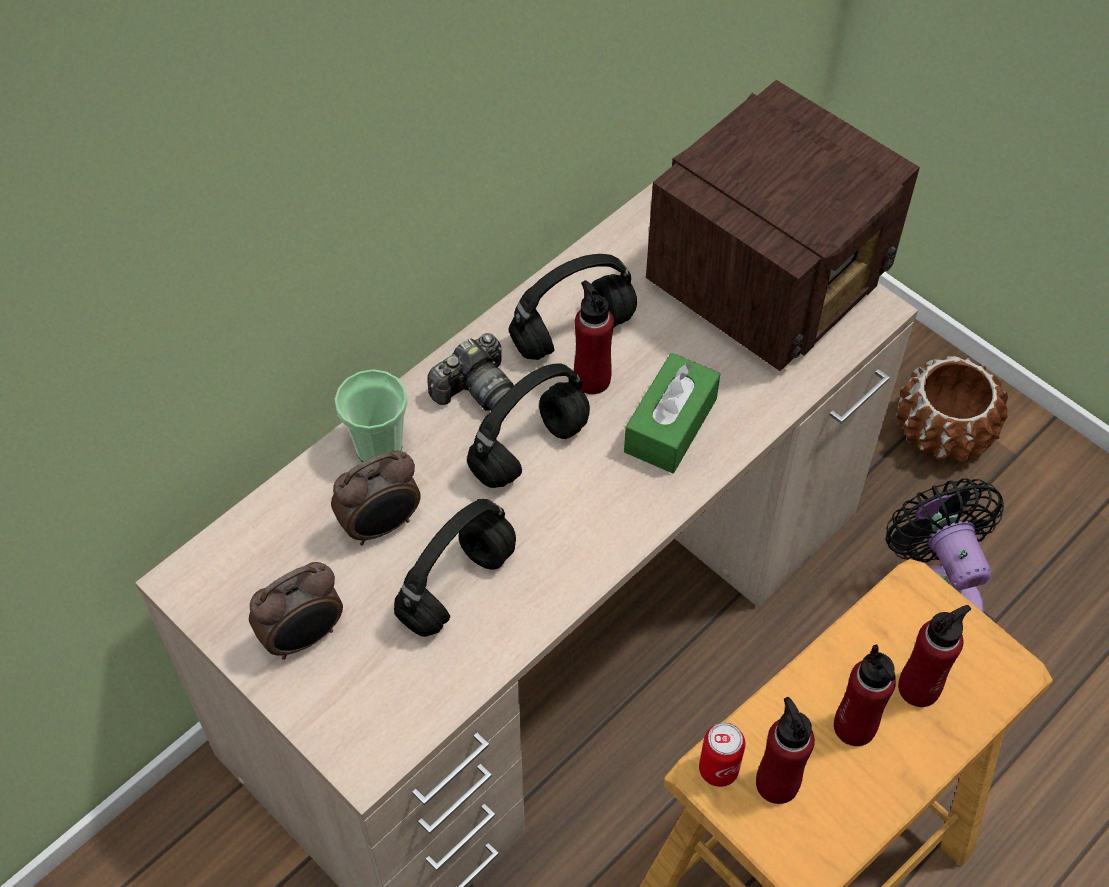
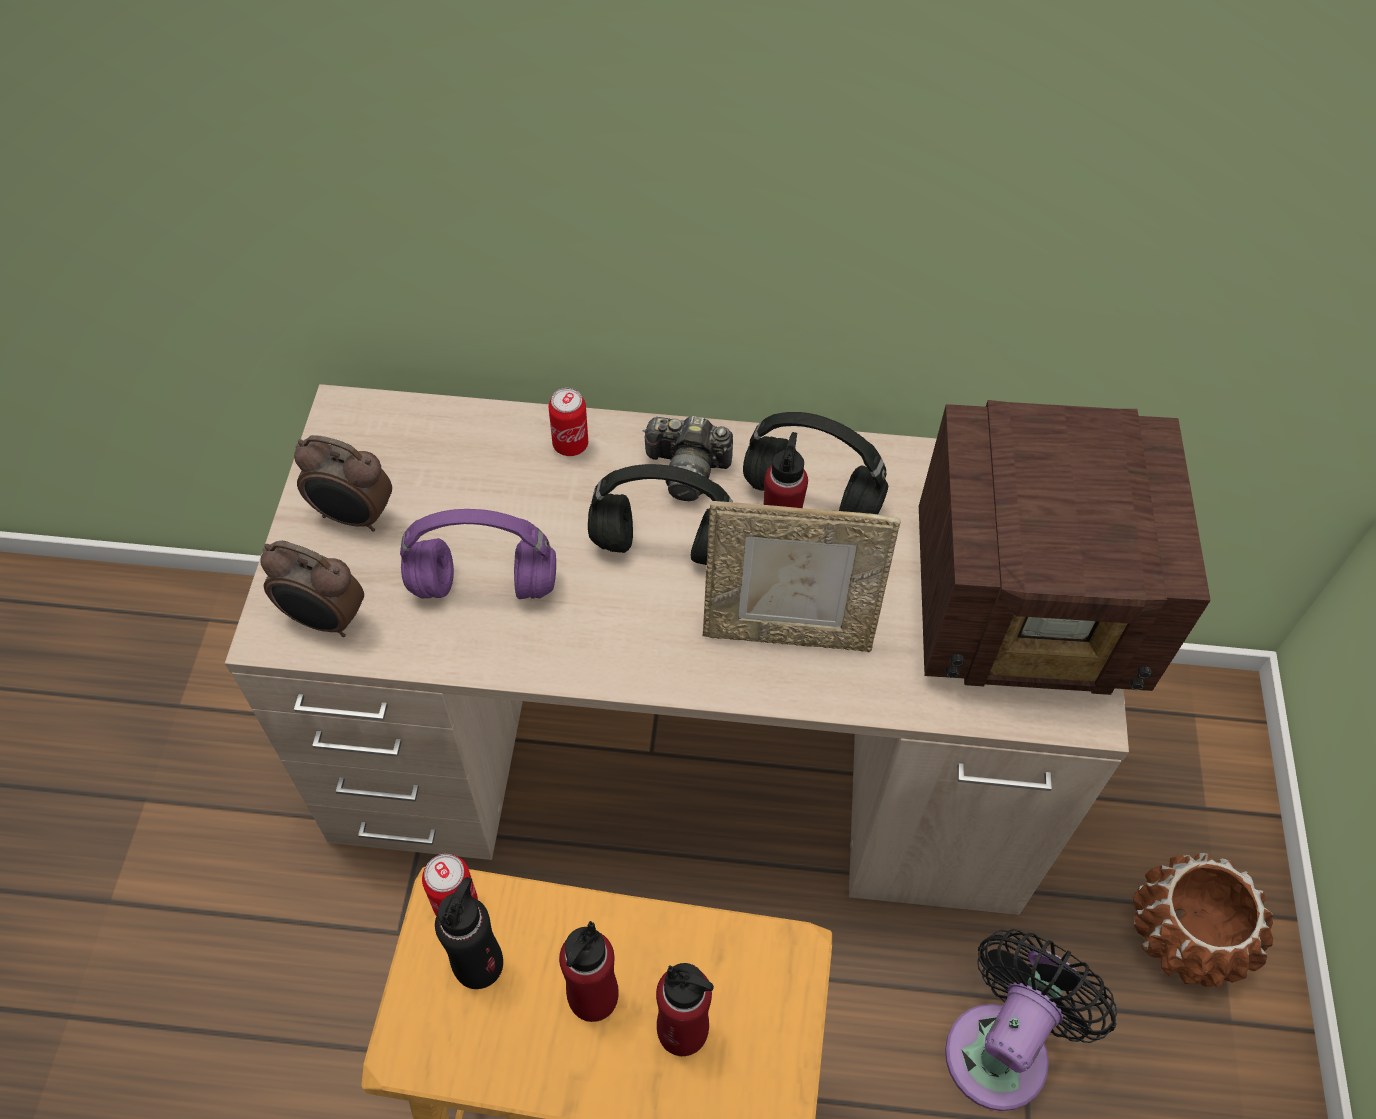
camera: 50 degrees right, 0 degrees up
(379, 447) = (570, 444): cup -> can
(382, 526) = (498, 497): alarm clock -> alarm clock (325, 620)
(457, 585) = (486, 584): black headphones -> purple headphones
(670, 425) = (788, 631): green tissue box -> picture frame
(777, 783) = (478, 964): red bottle -> black bottle

